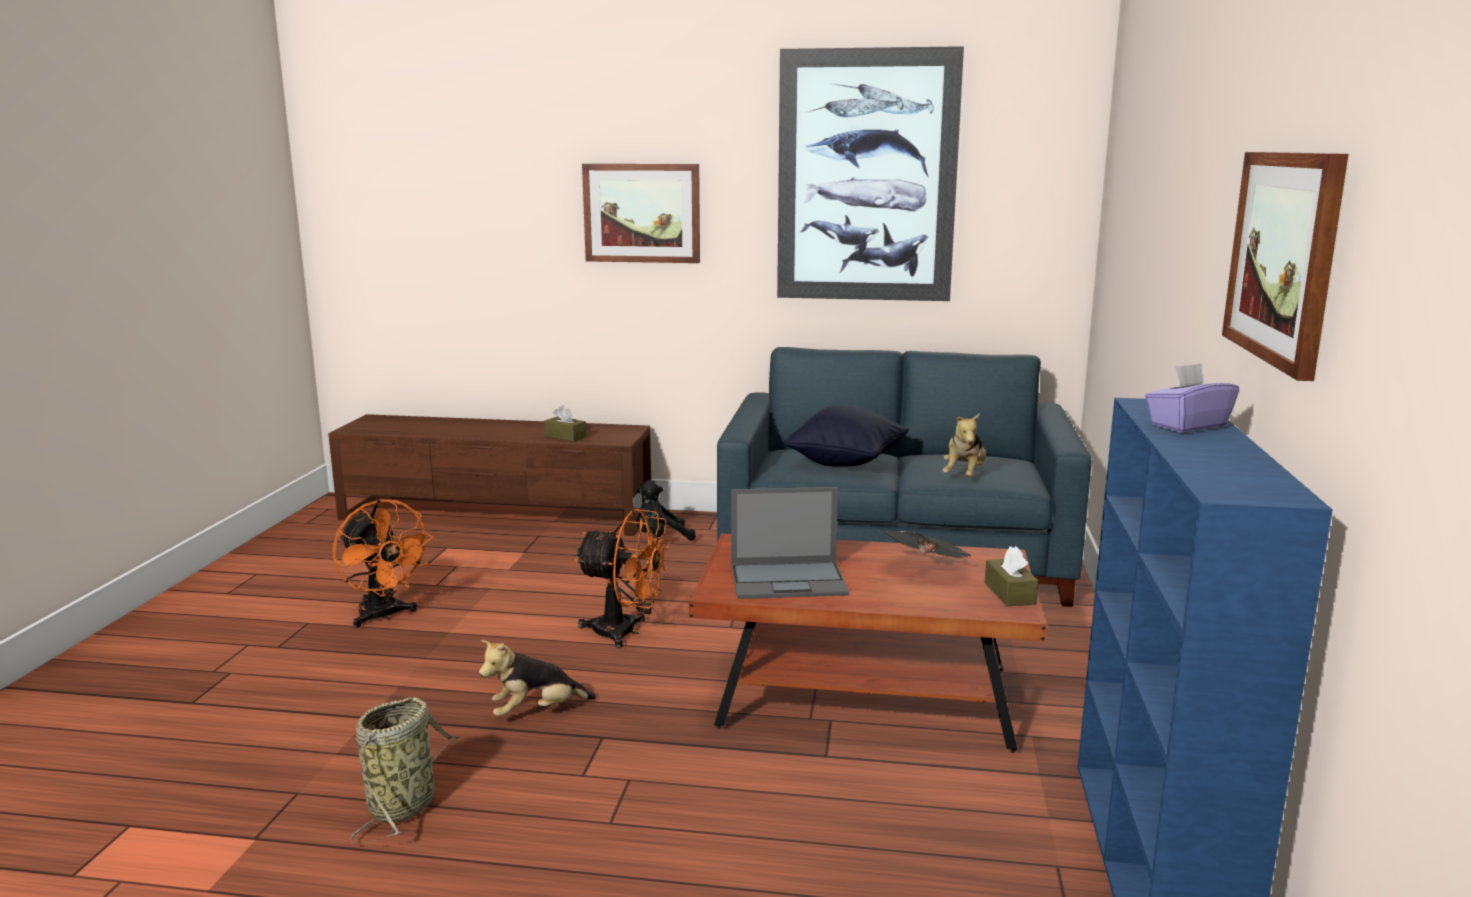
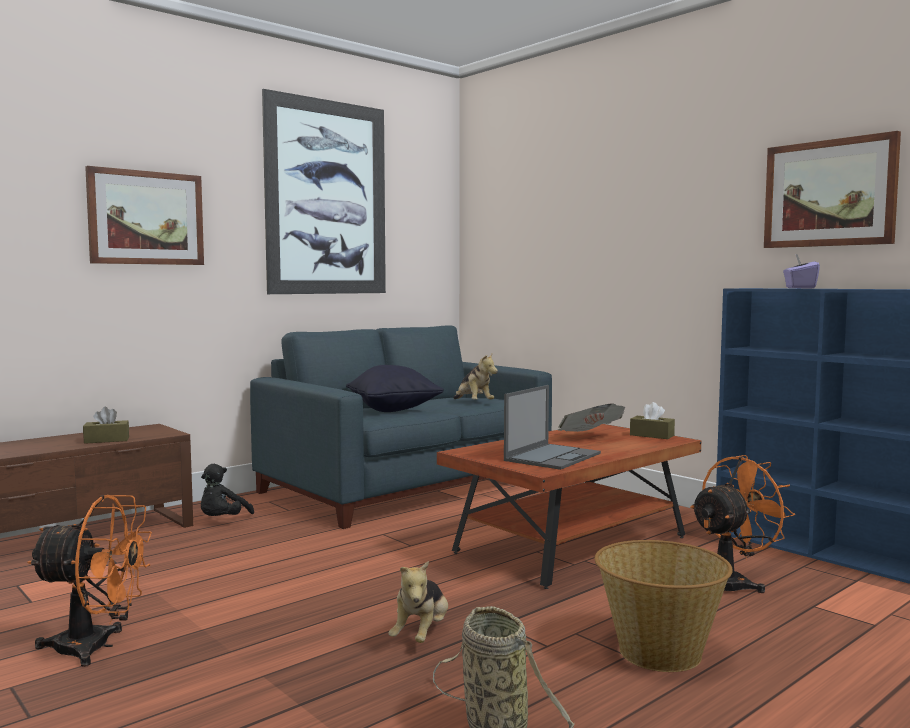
camera: 50 degrees left, 10 degrees down
(625, 632) = (351, 573): orange fan -> orange fan (732, 583)
(639, 837) = (659, 652): none -> basket

